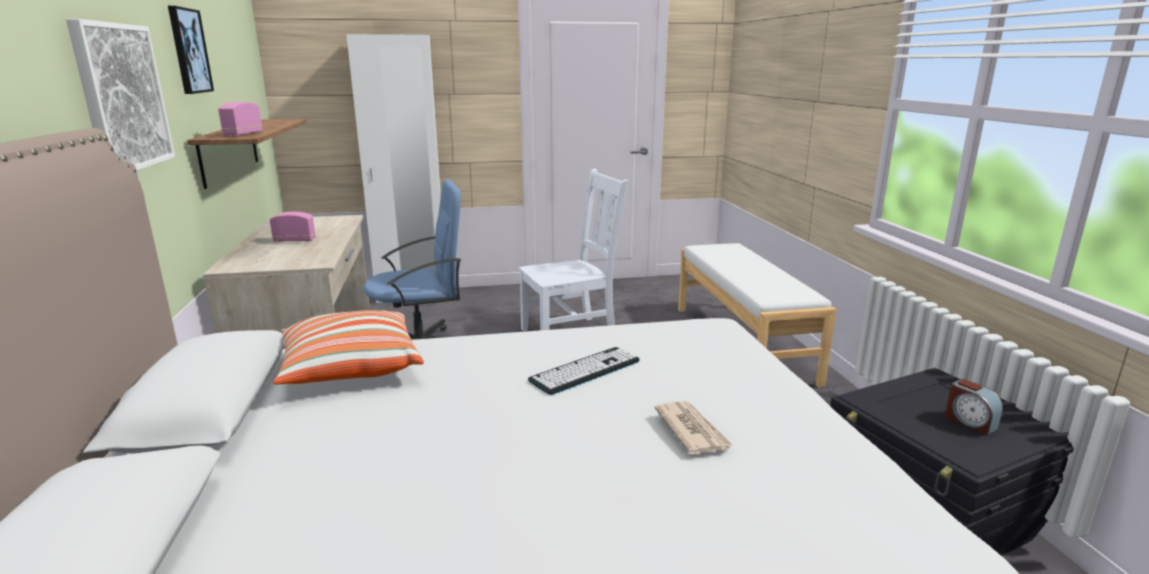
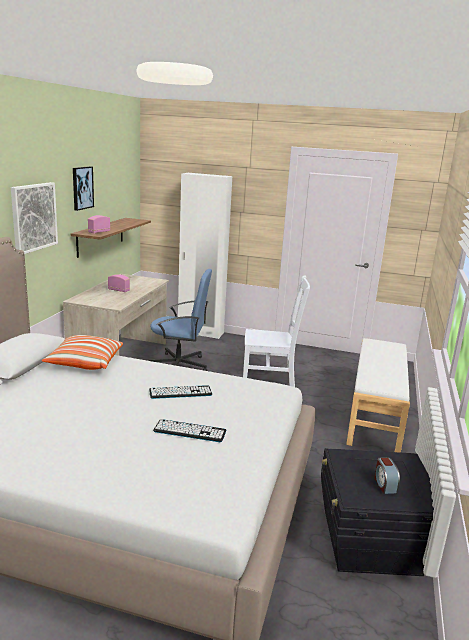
camera: 25 degrees right, 0 degrees up
(692, 430) = (190, 431): newspaper -> keyboard

